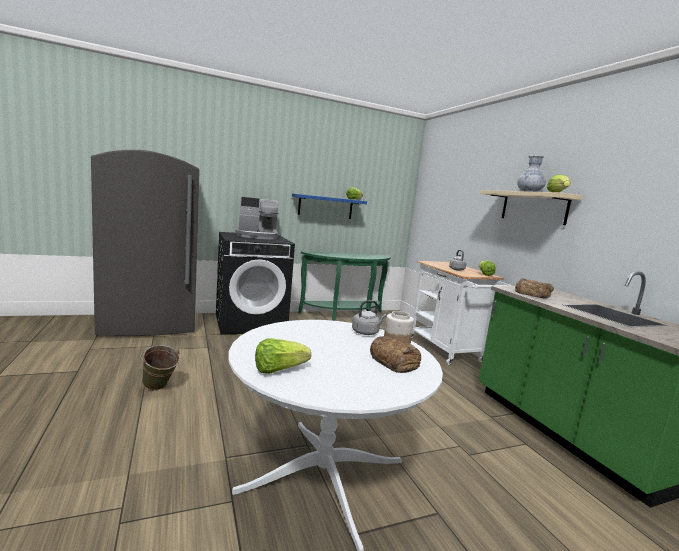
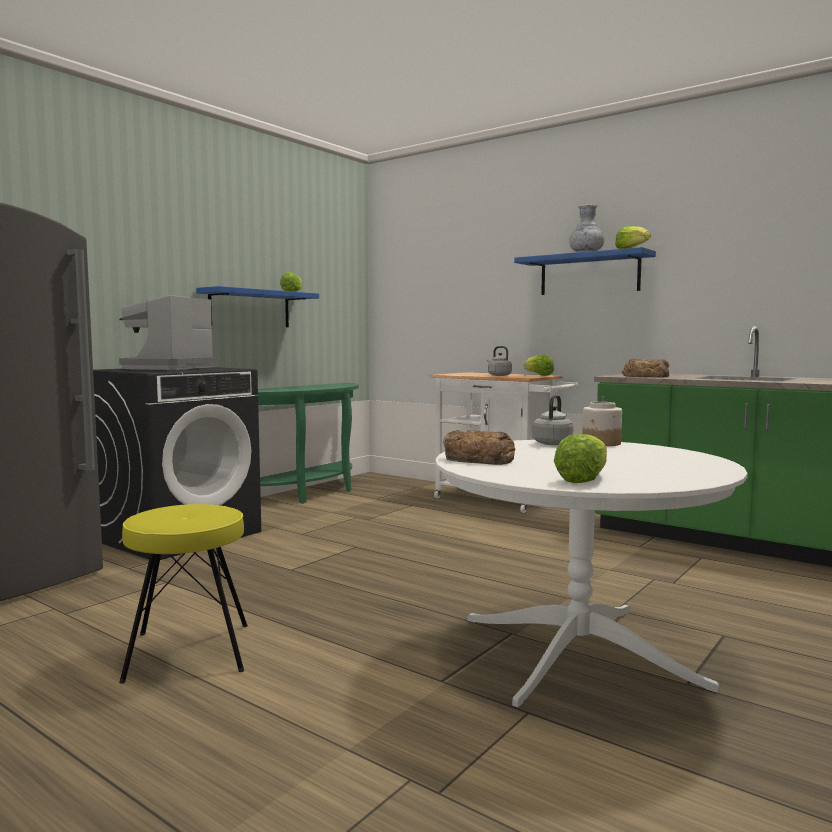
camera: 30 degrees left, 5 degrees down
(159, 389) = (190, 651): green bucket -> yellow stool
(257, 236) = (167, 368): coffee machine -> coffee machine turned 150 degrees clockwise
(394, 361) = (646, 454): bread -> bread (479, 458)
(533, 207) = (589, 274): beige shelf -> blue shelf

